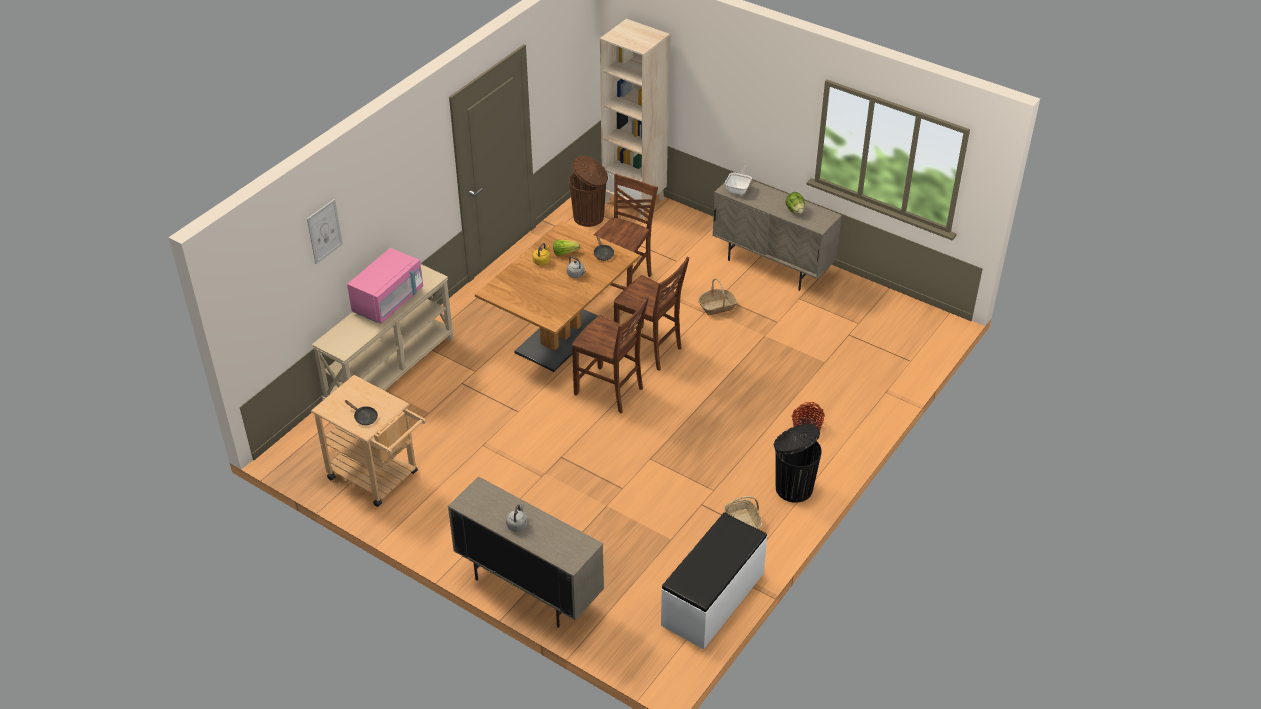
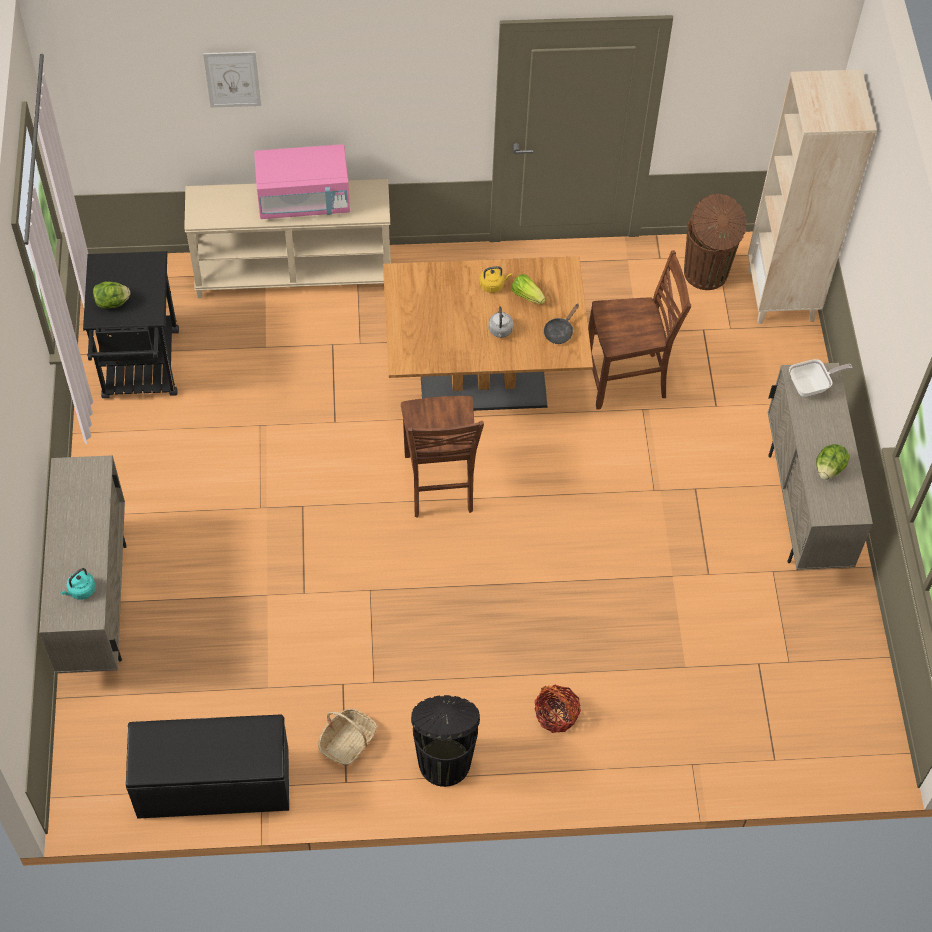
camera: 50 degrees right, 15 degrees up
(364, 417) = (112, 303): black frying pan -> lettuce
(379, 478) = (141, 371): beige cart -> black cart
(517, 524) = (71, 535): grey kettle -> none
(563, 540) = (81, 591): none -> turquoise kettle
(649, 350) = (539, 478): brown chair -> none
(713, 599) = (213, 784): white bench -> black bench
(717, 306) = (676, 497): basket -> none

